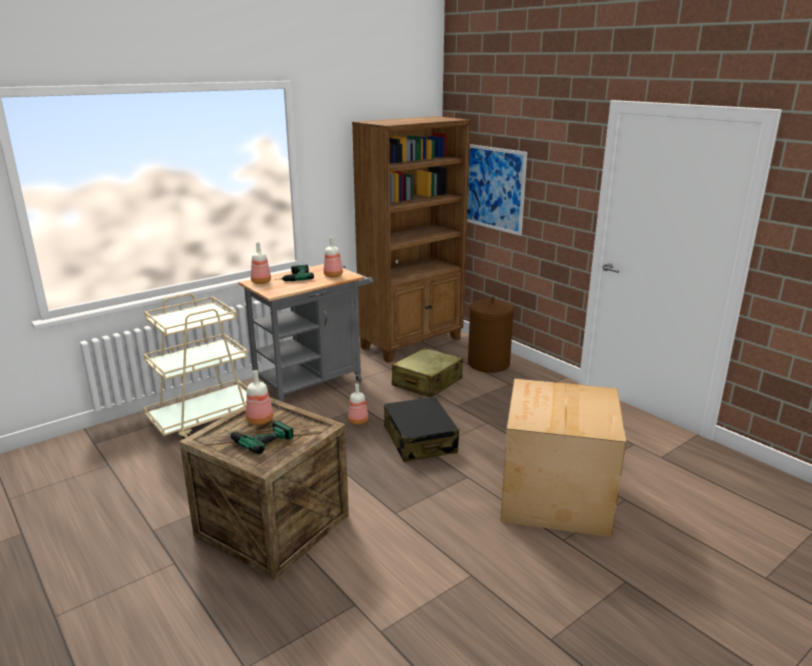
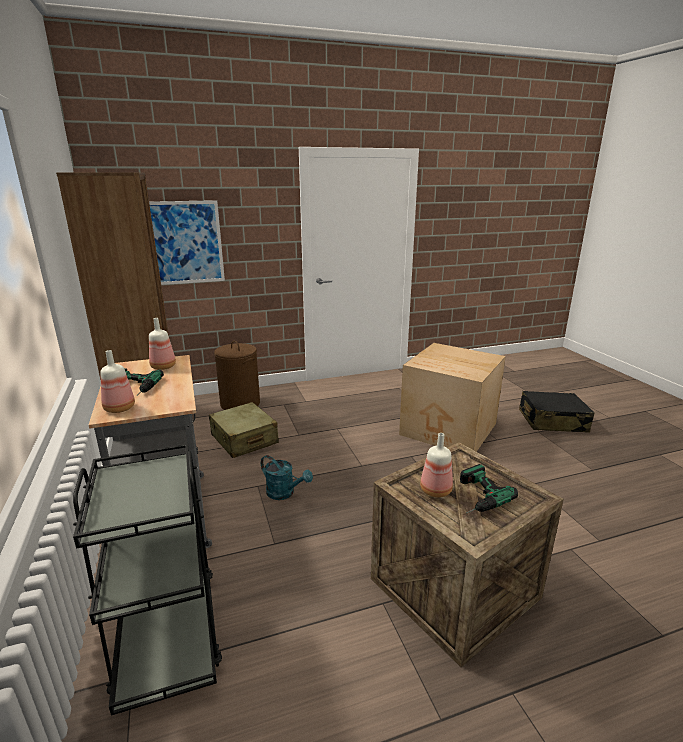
camera: 70 degrees left, 0 degrees up
(205, 418) = (168, 634): beige cart -> black cart
(358, 421) = (284, 493): bottle -> turquoise watering can
(420, 440) = (344, 465): black suitcase -> black suitcase (552, 421)

